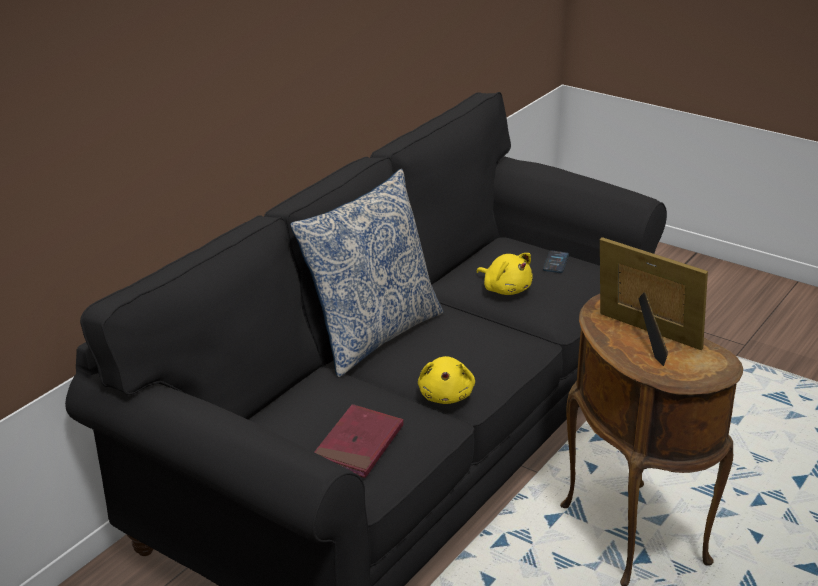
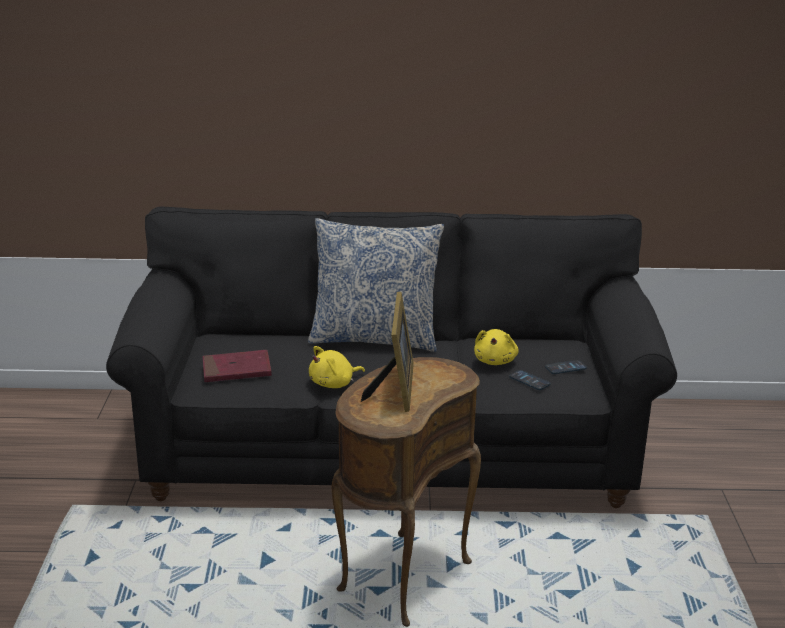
camera: 55 degrees right, 5 degrees down
(562, 288) = (529, 381): none -> phone

